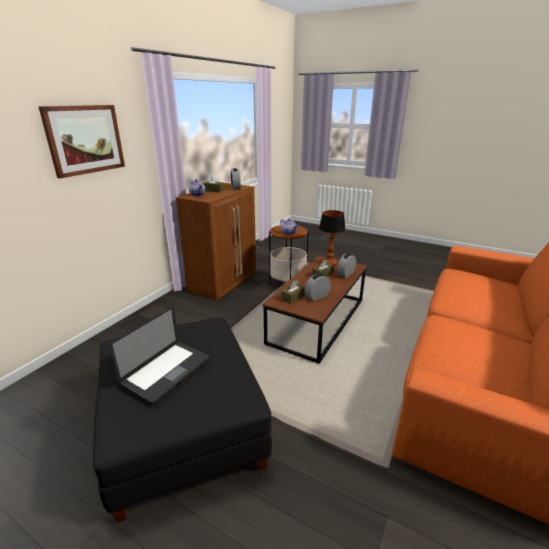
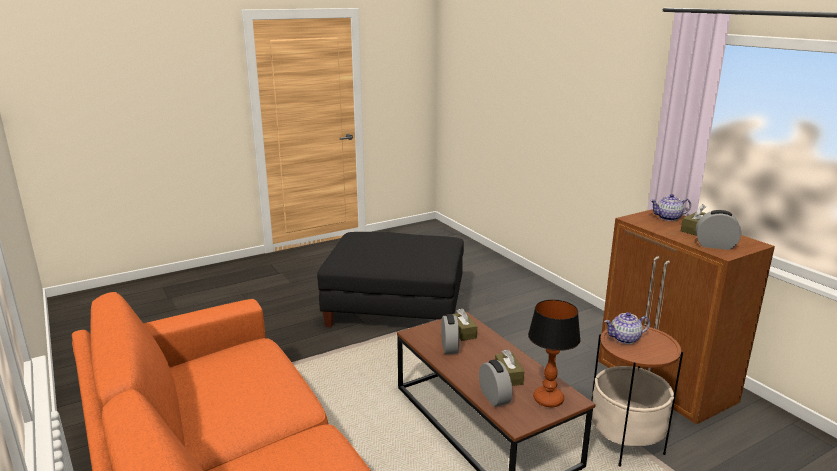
camera: 120 degrees right, 5 degrees down
(85, 139) = (606, 100): picture -> none
(166, 372) = (390, 245): laptop -> none

